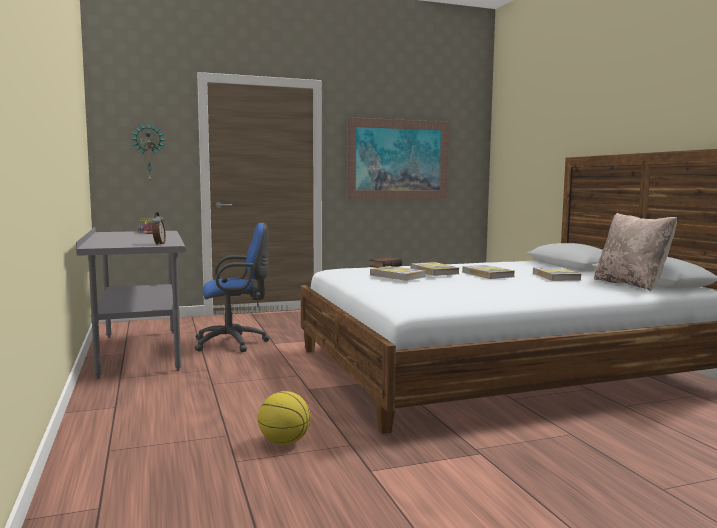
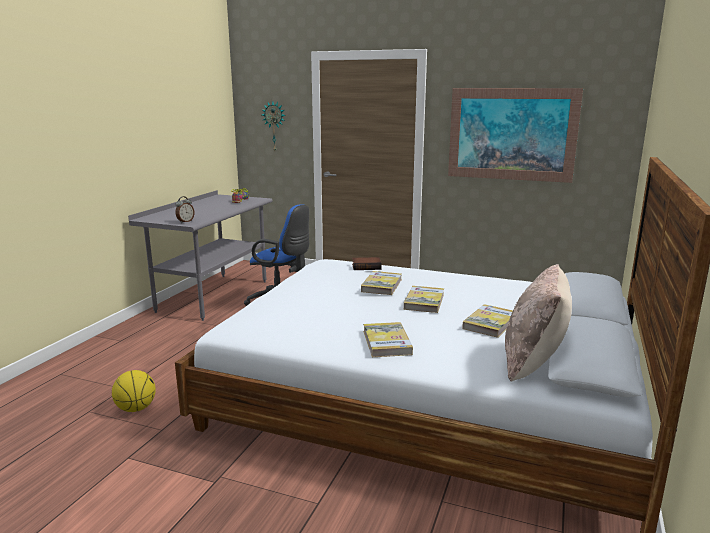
camera: 40 degrees right, 10 degrees up
(397, 276) = (331, 285): book -> book (386, 342)

